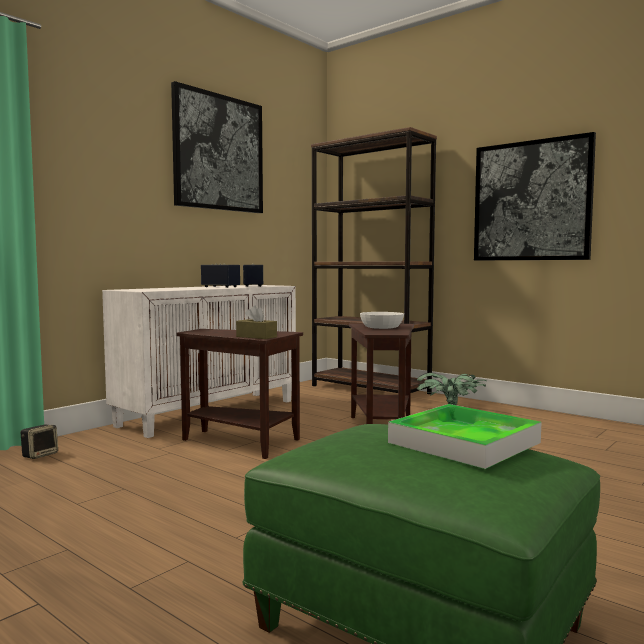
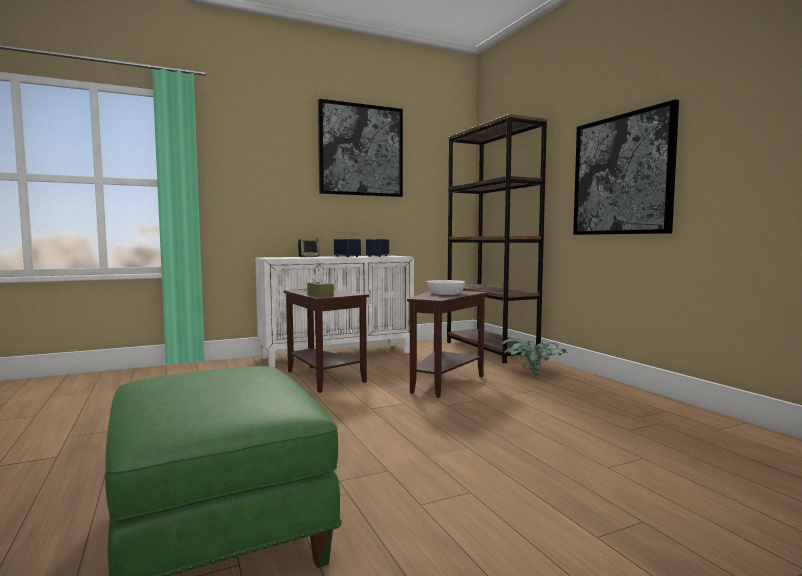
camera: 25 degrees right, 0 degrees up
(40, 455) = (193, 370): speaker -> speaker (309, 257)
(464, 442) = (247, 385): tray -> none

